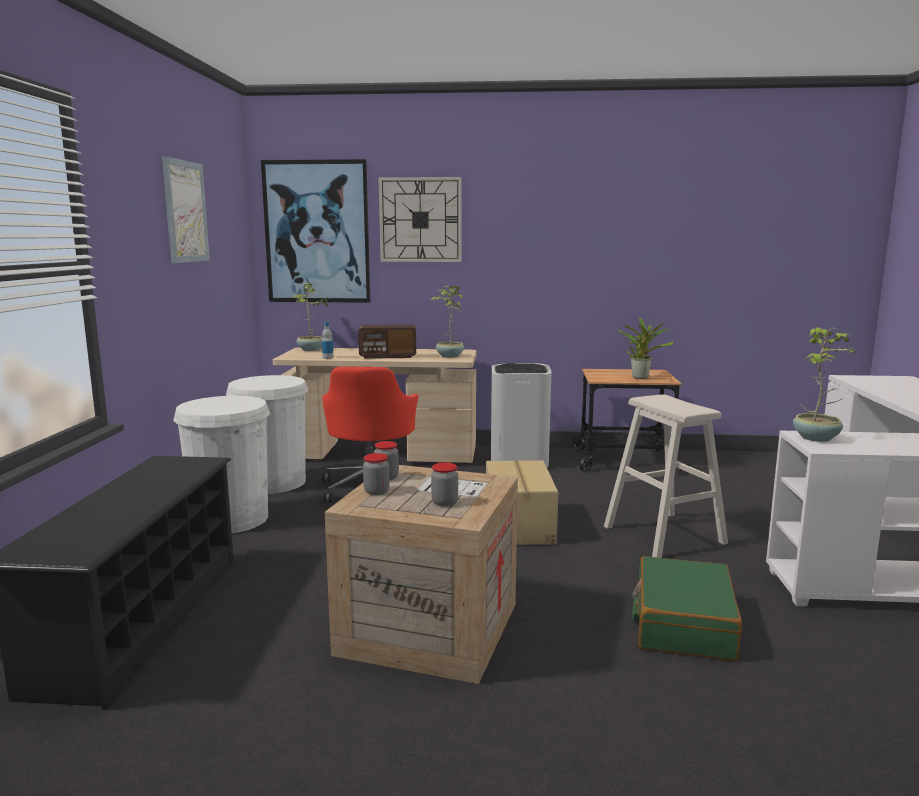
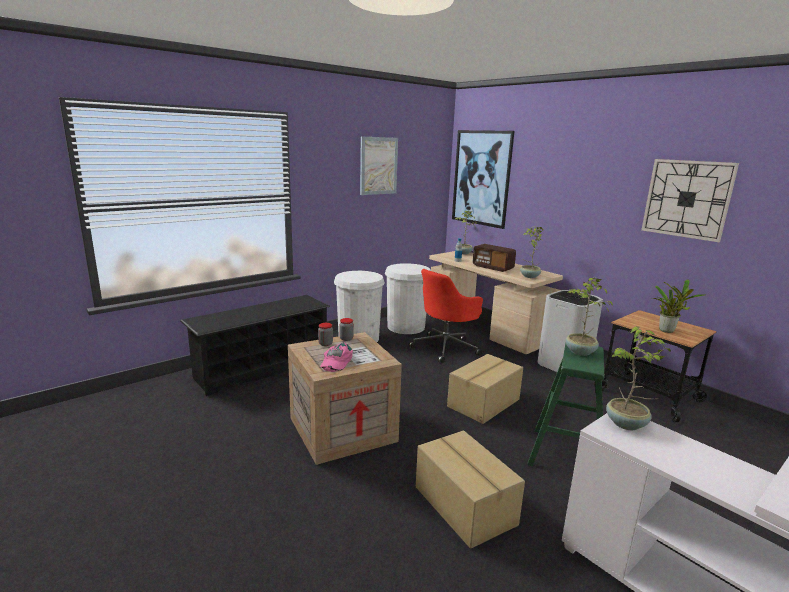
camera: 45 degrees right, 5 degrees up
(420, 220) = (541, 175): wall clock -> wall clock (687, 199)
(444, 502) = (336, 361): jar -> pink cap
(662, 402) = (580, 352): none -> potted plant
(663, 534) = (567, 454): beige stool -> green stool
(683, 623) = (464, 506): green suitcase -> cardboard box

